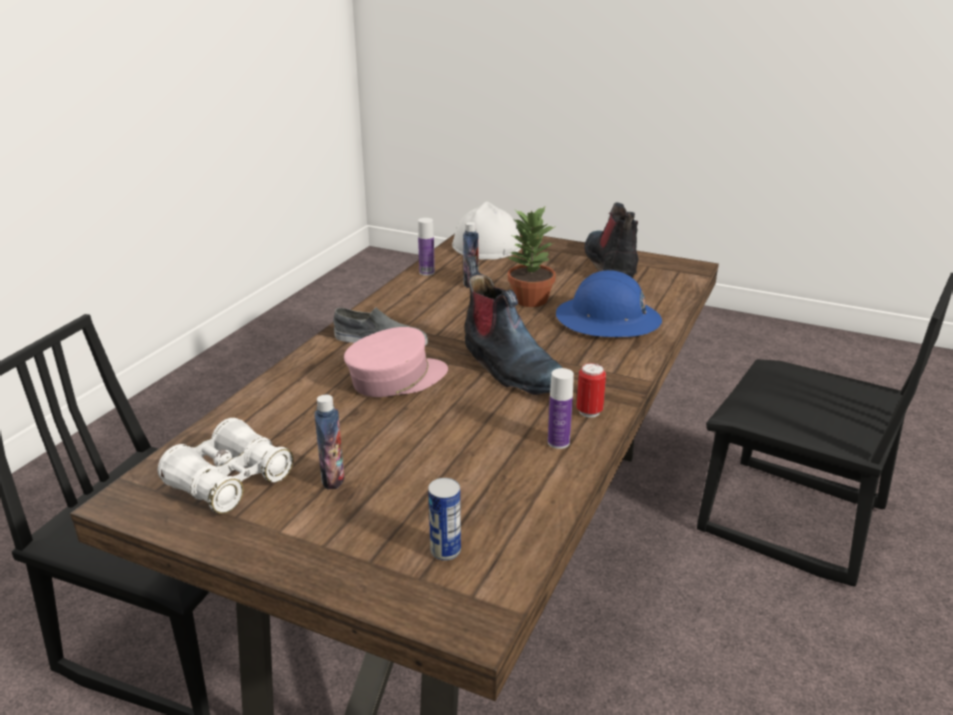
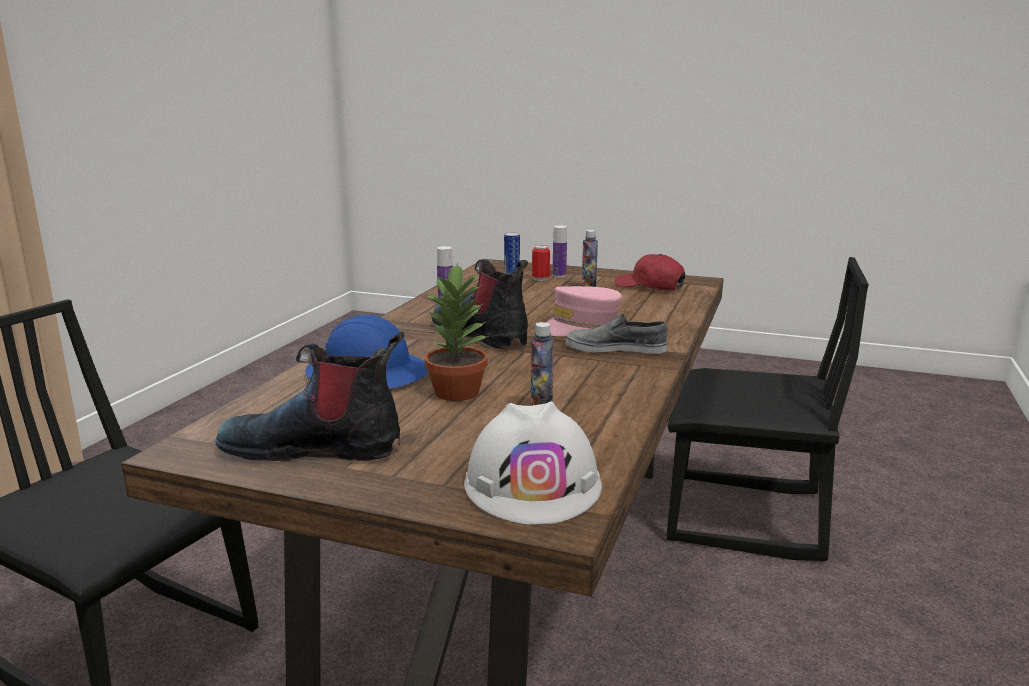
camera: 175 degrees right, 10 degrees down
(230, 481) = (650, 286): white binoculars -> red cap
(427, 272) = (614, 425): bottle -> bottle (559, 275)
(589, 411) = (418, 315): can -> can (540, 279)
(611, 265) = (314, 449): boot -> boot turned 105 degrees clockwise

